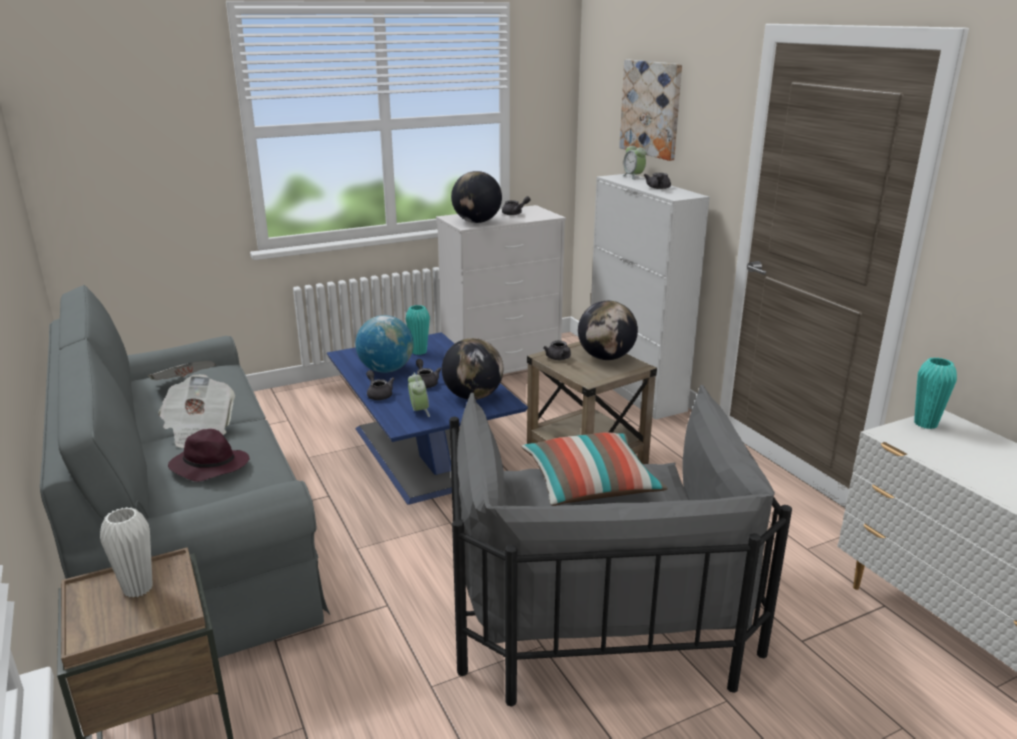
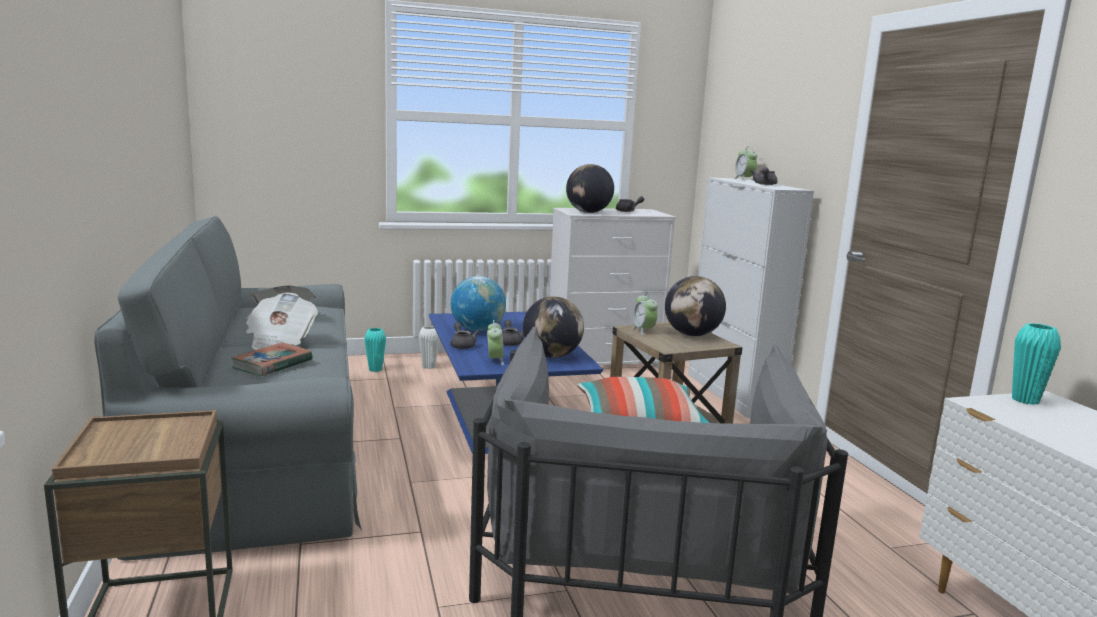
camera: 10 degrees right, 10 degrees down
(138, 588) = (154, 433): white vase -> white vase (428, 366)
(209, 466) = (272, 364): purple hat -> book
(419, 352) = (514, 321): turquoise vase -> turquoise vase (375, 369)
(559, 358) = (643, 331): grey teapot -> alarm clock
(651, 108) = (765, 115): picture -> none

